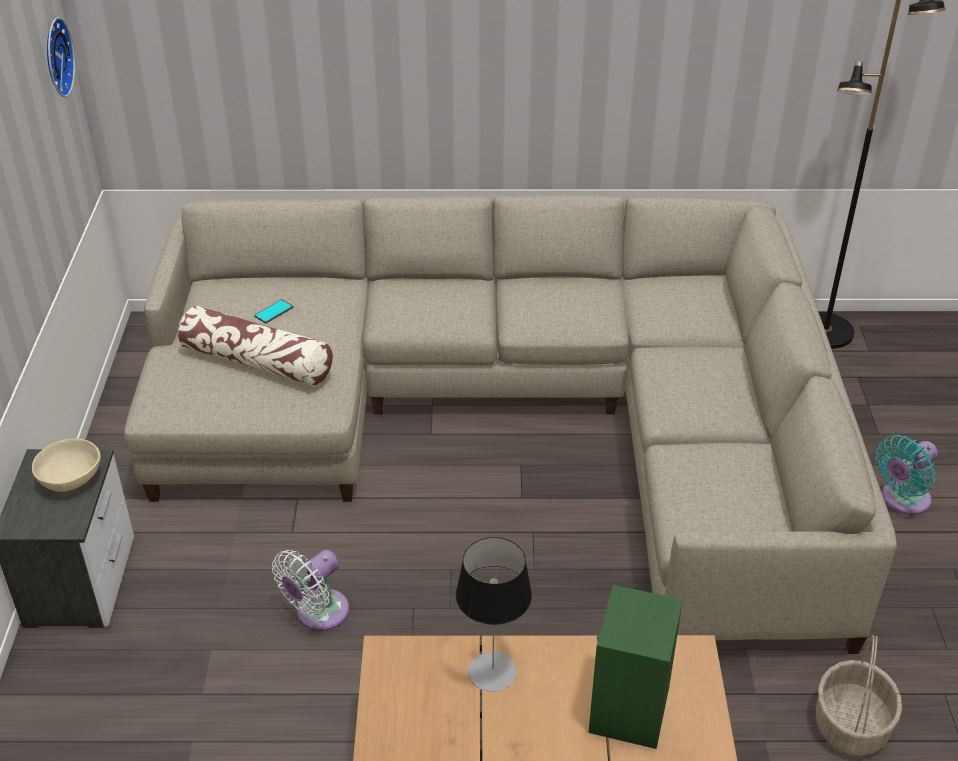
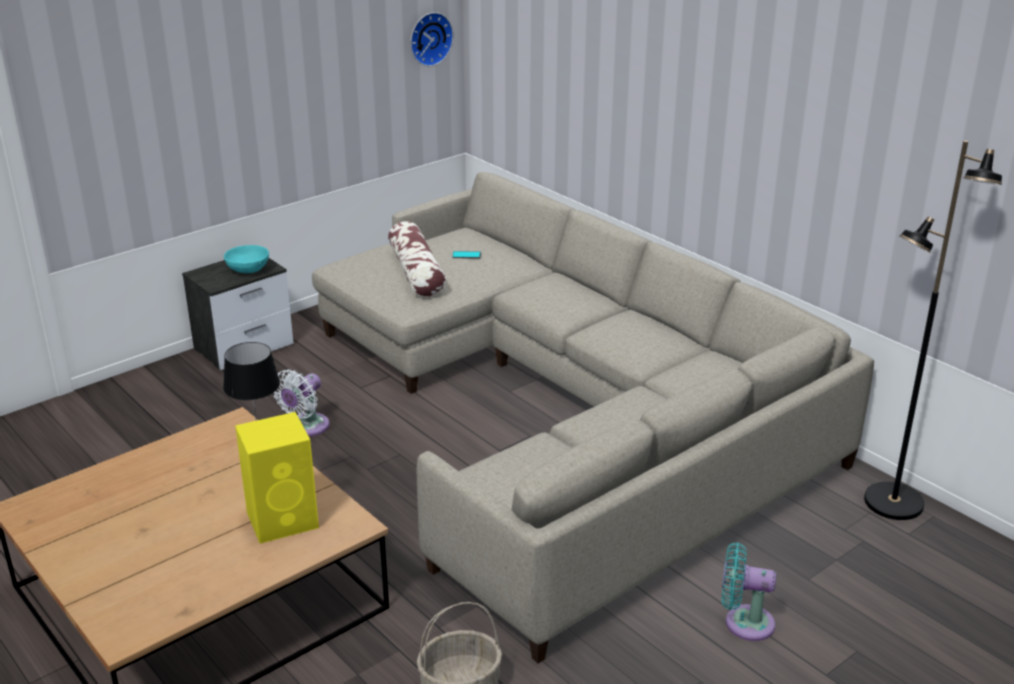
camera: 50 degrees right, 10 degrees down
(72, 480) = (249, 270): beige bowl -> turquoise bowl
(318, 614) = (306, 427): white fan -> white fan turned 60 degrees counterclockwise
(630, 707) = (284, 519): green speaker -> yellow speaker

